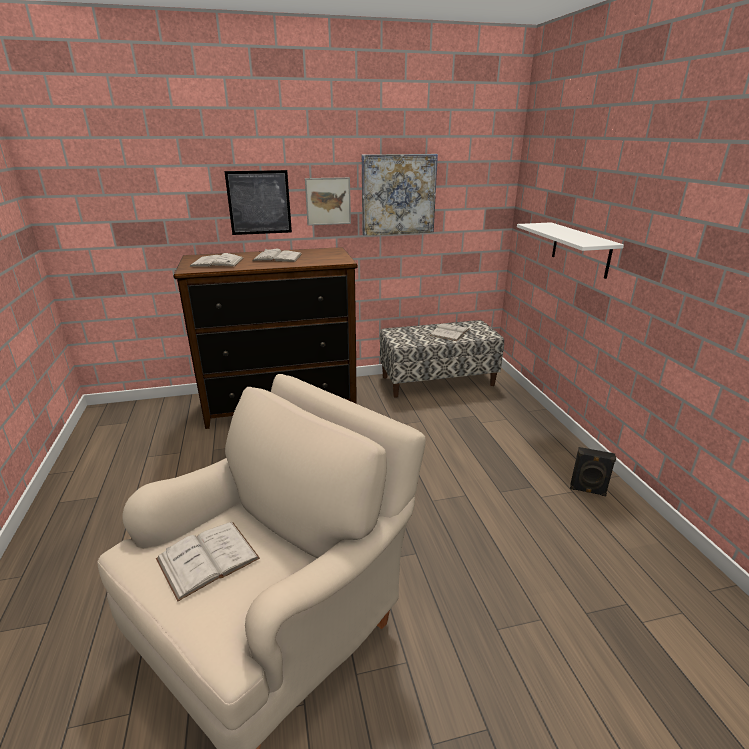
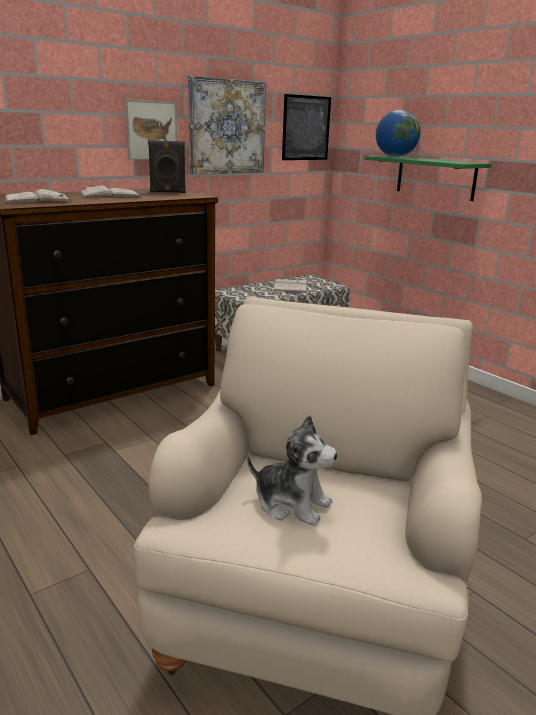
camera: 25 degrees left, 5 degrees down
(208, 558) = (291, 503): white book -> plush toy
(259, 202) = (69, 127): picture -> picture (306, 128)
(545, 226) = (395, 156): none -> globe
(580, 249) = (435, 177): white shelf -> green shelf
(587, 491) = (498, 413): black speaker -> black speaker (168, 192)

